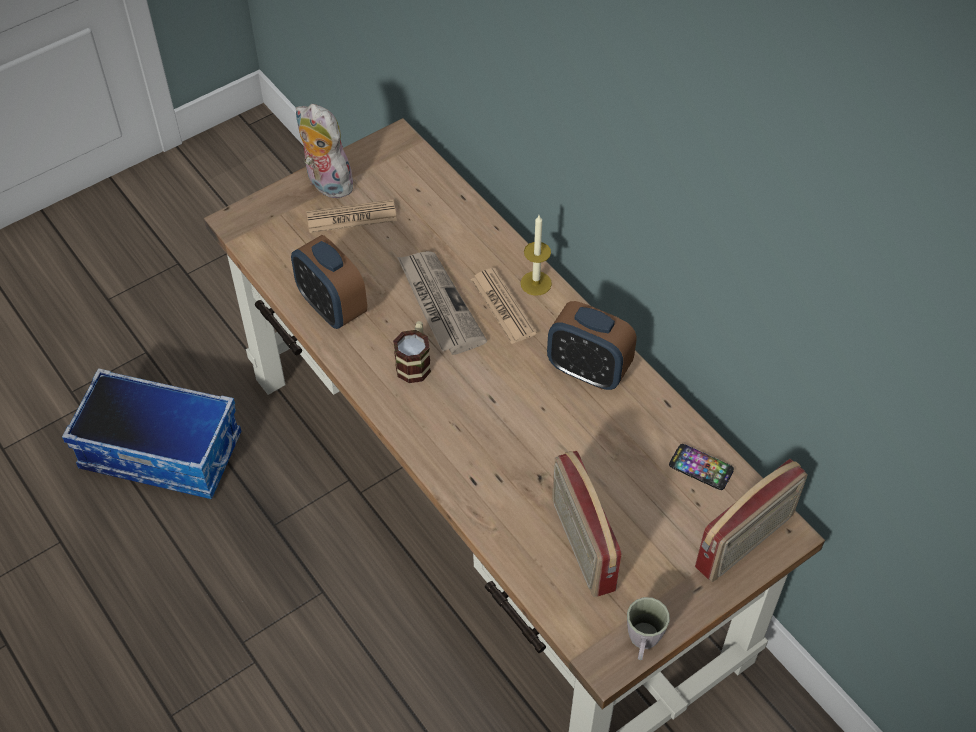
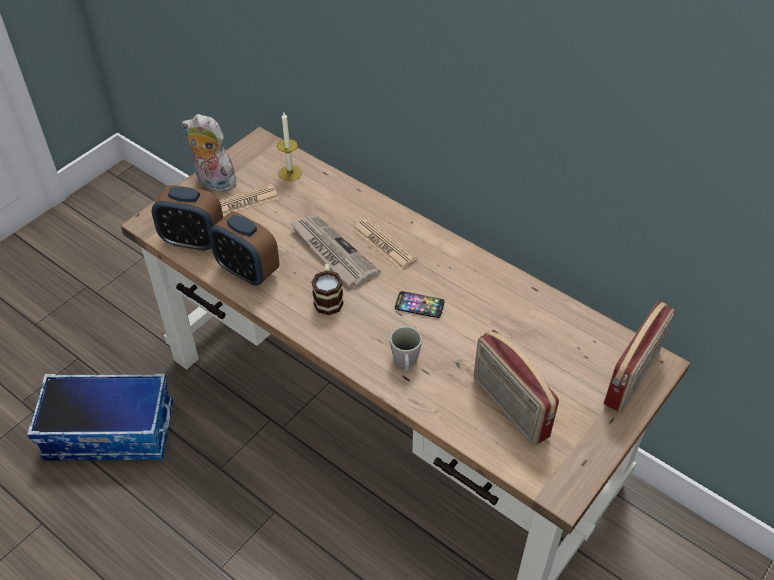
camera: 15 degrees left, 5 degrees down
(536, 283) = (403, 223): candle -> candle (290, 173)
(588, 370) = (466, 277): alarm clock -> alarm clock (193, 240)
(643, 642) = (585, 472): grey mug -> grey mug (405, 363)
(701, 468) = (578, 330): phone -> phone (419, 305)

